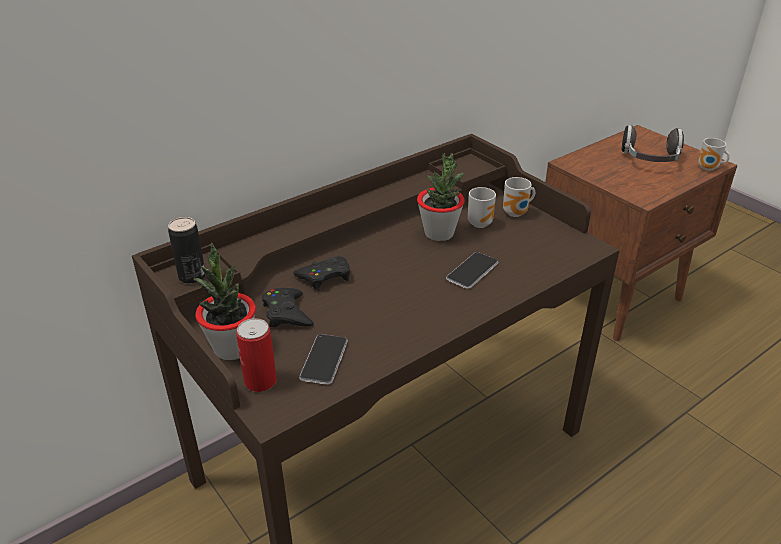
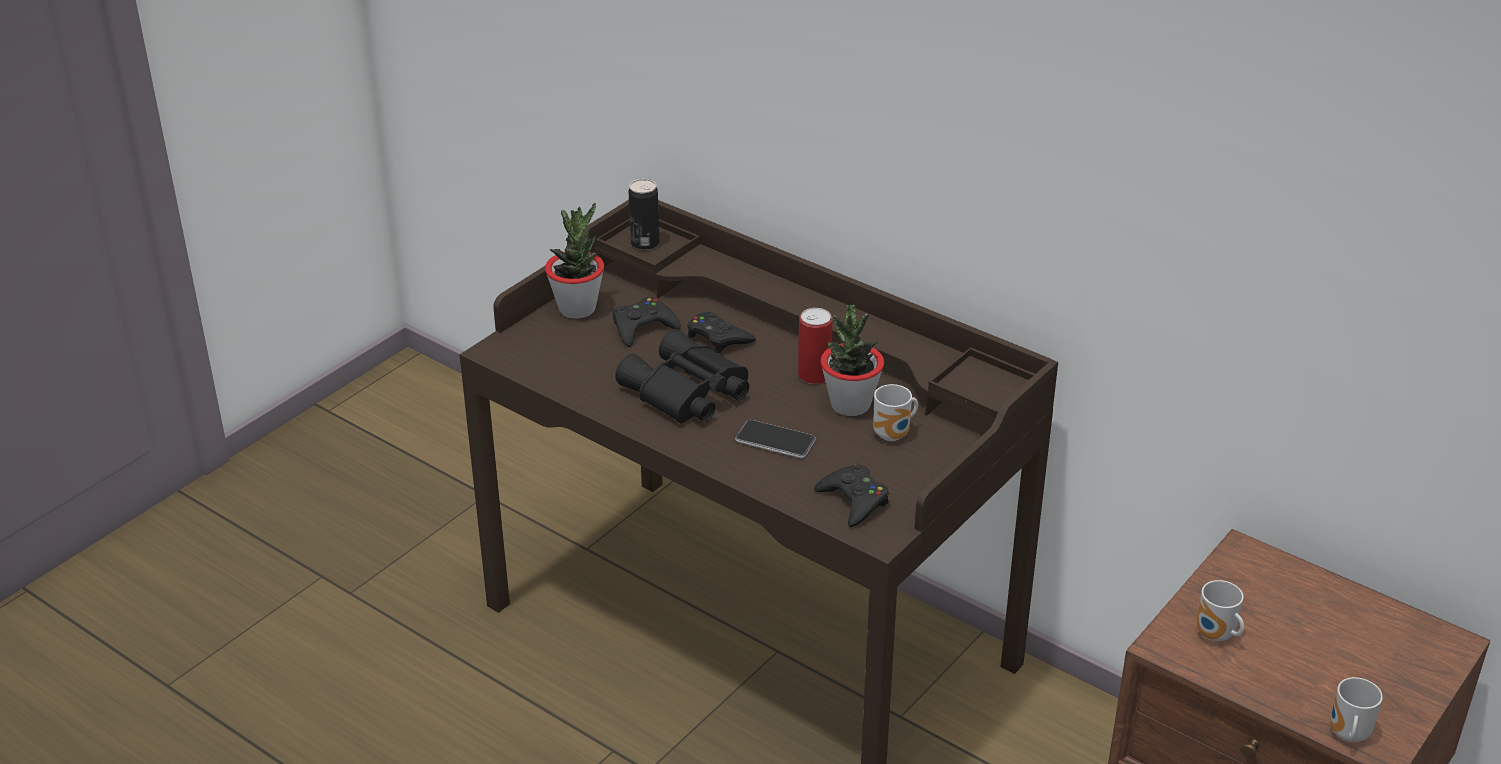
camera: 75 degrees right, 0 degrees up
(260, 381) = (536, 335): can -> can (814, 375)
(324, 360) = (577, 365): phone -> none
(394, 304) = (686, 393): none -> black binoculars
(517, 213) = (936, 465): mug -> mug (1215, 636)
(550, 250) = (854, 500): none -> black game controller
(649, 160) = (1328, 654): headphones -> none

